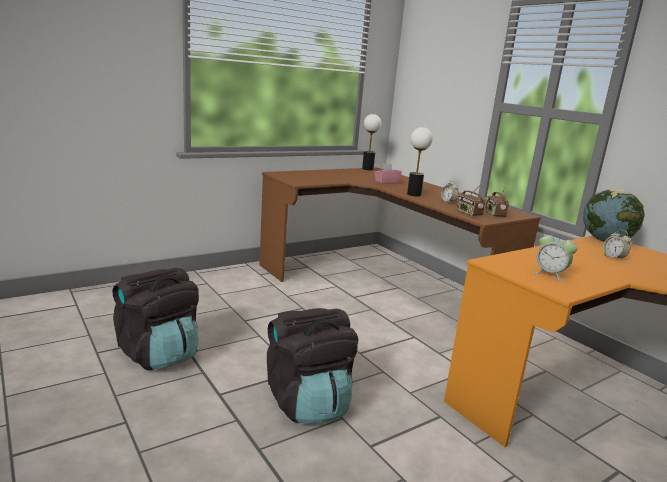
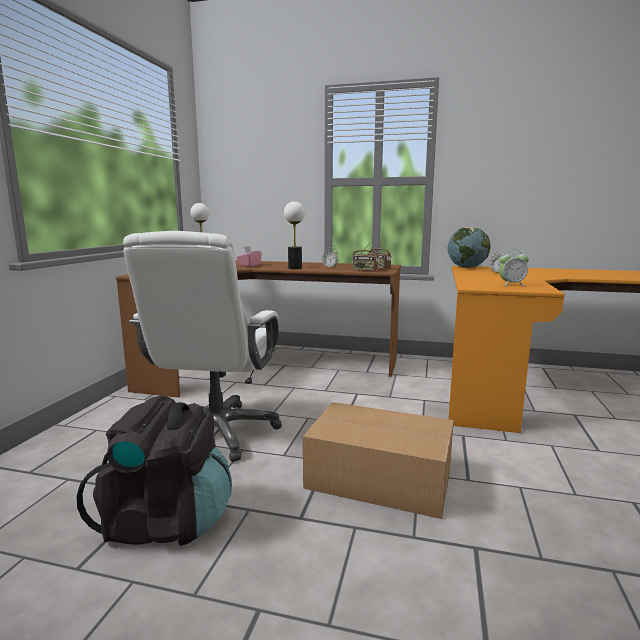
camera: 40 degrees left, 5 degrees down
(263, 317) = (217, 433): none -> white office chair
(308, 402) = (377, 477): black backpack -> cardboard box

